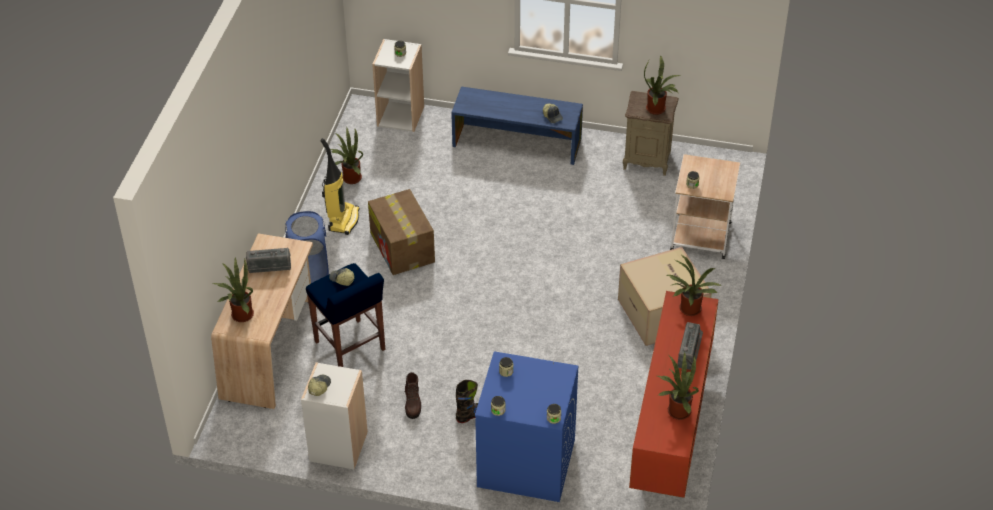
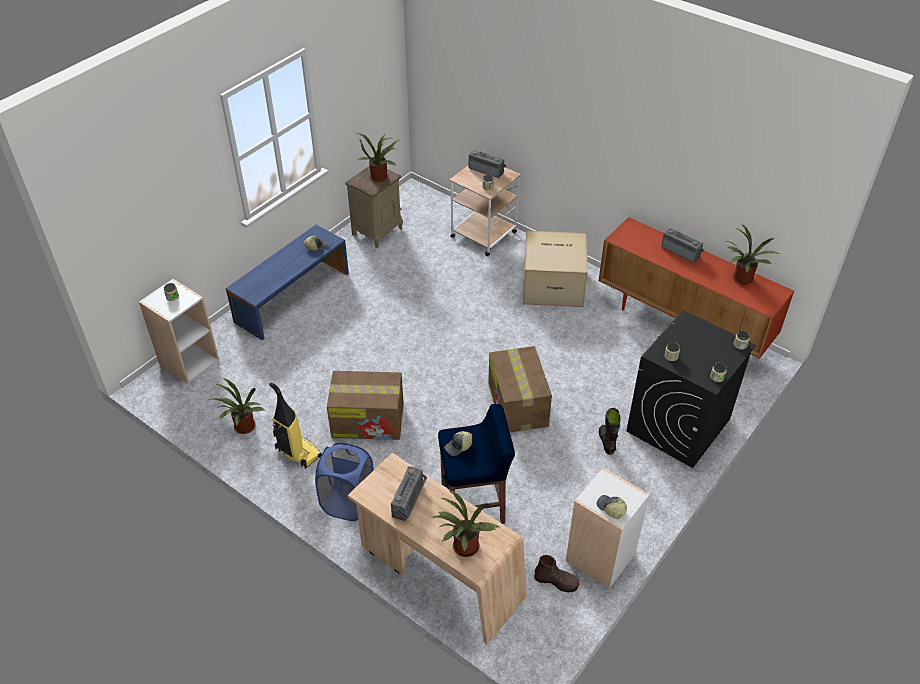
camera: 65 degrees left, 0 degrees up
(413, 404) = (573, 480): brown boot -> brown boot (556, 581)
(479, 339) = (518, 405): none -> cardboard box
(525, 463) = (678, 425): blue washing machine -> black washing machine
(688, 310) = (633, 235): potted plant -> none
(720, 174) = (487, 170): none -> radio

